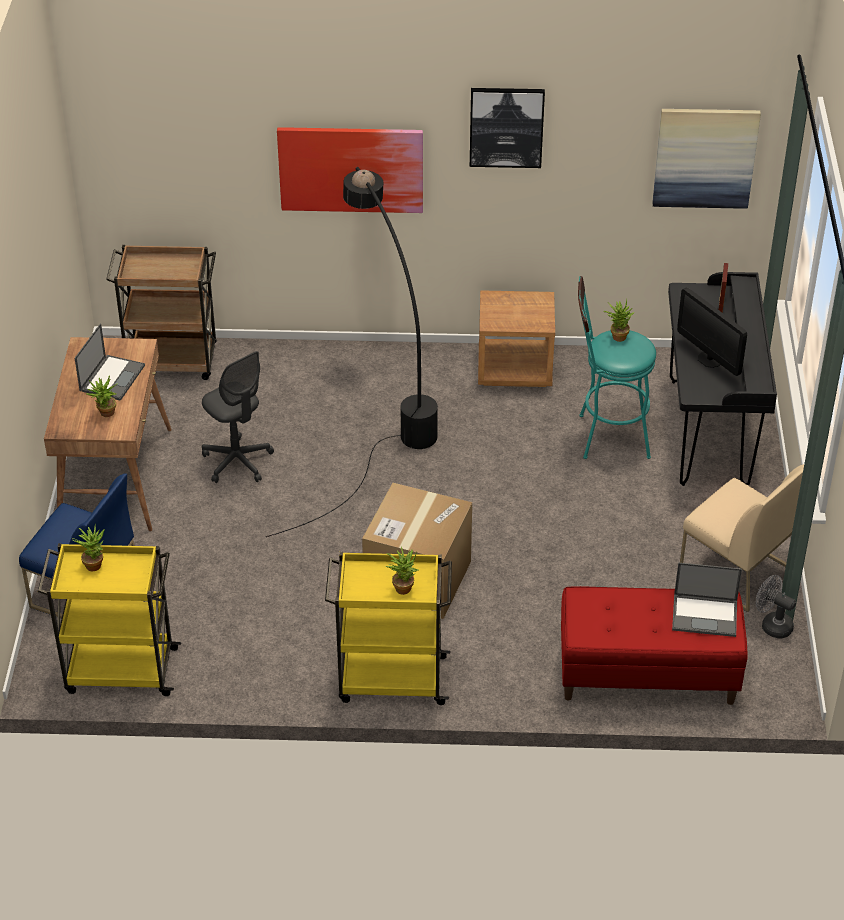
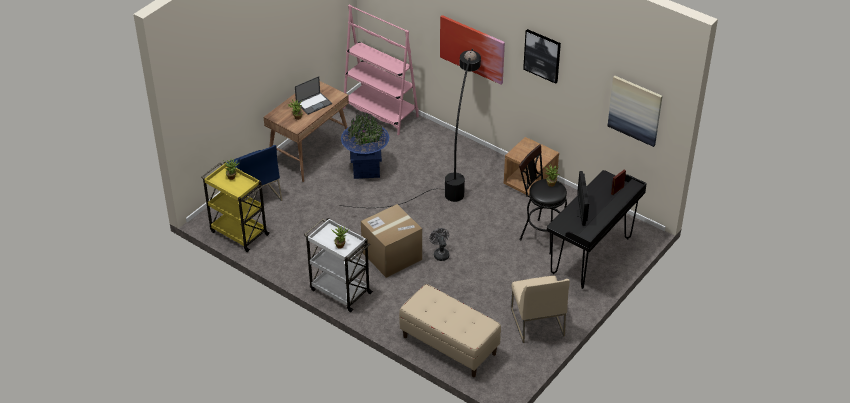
camera: 35 degrees right, 0 degrees up
(172, 361) = (380, 112): brown cart -> pink bookcase
(237, 462) = (366, 169): grey office chair -> blue planter
(390, 679) = (339, 291): yellow cart -> white cart
(606, 436) = (540, 235): turquoise stool -> black stool
(647, 675) = (449, 345): red bench -> beige bench
(705, 615) = (473, 326): laptop -> none
(772, 625) = (528, 354): grey fan -> grey fan (440, 253)

